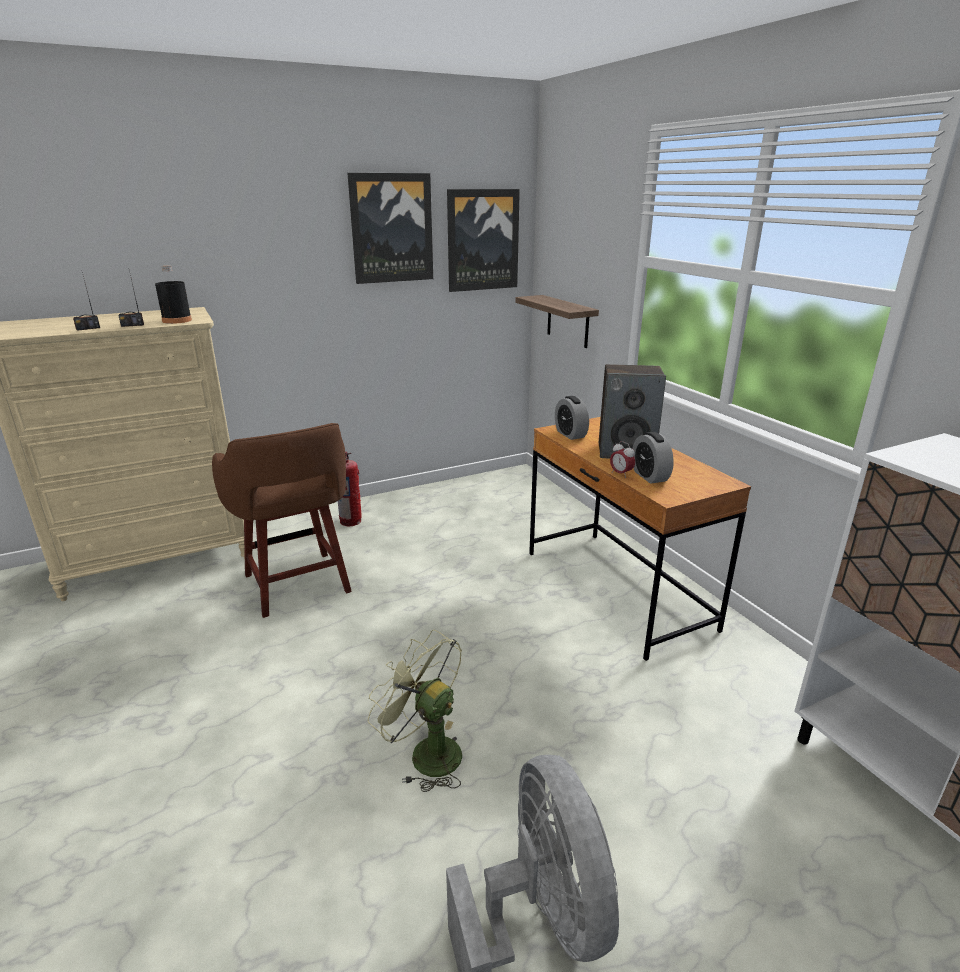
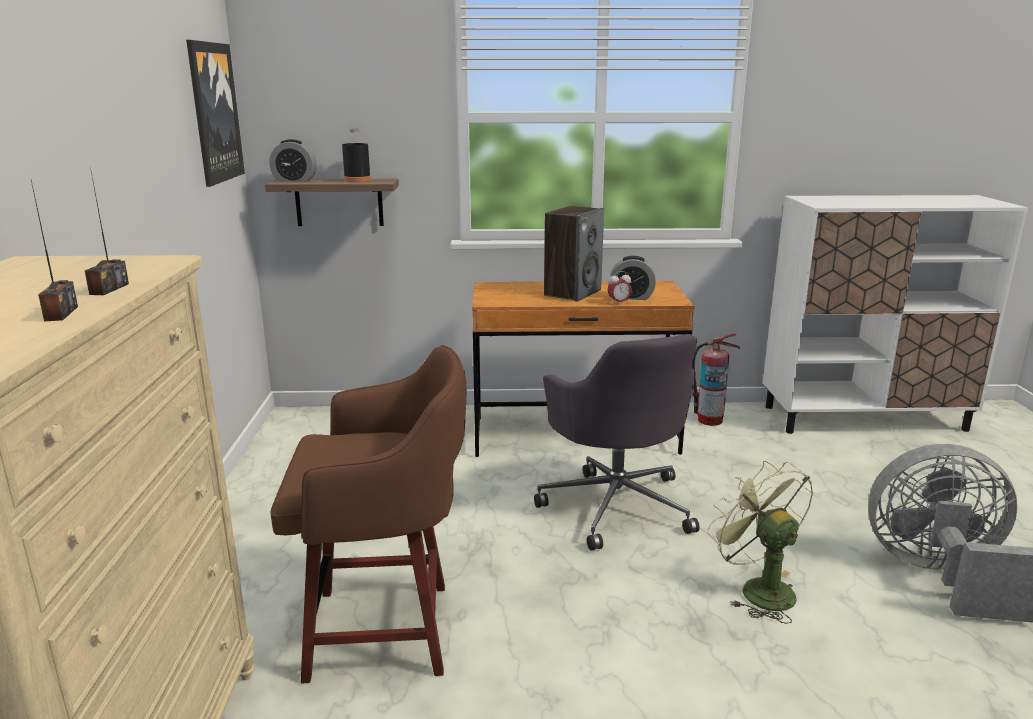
camera: 65 degrees left, 5 degrees down
(177, 320) = (136, 268): black bottle -> black bottle (357, 180)
(351, 521) = (253, 554): fire extinguisher -> fire extinguisher (709, 420)
(391, 228) = (156, 96): picture -> none
(426, 752) = (757, 589): green fan -> green fan turned 90 degrees clockwise
(511, 640) = (616, 505): none -> grey office chair
(570, 434) = (507, 299): alarm clock -> alarm clock (294, 180)

